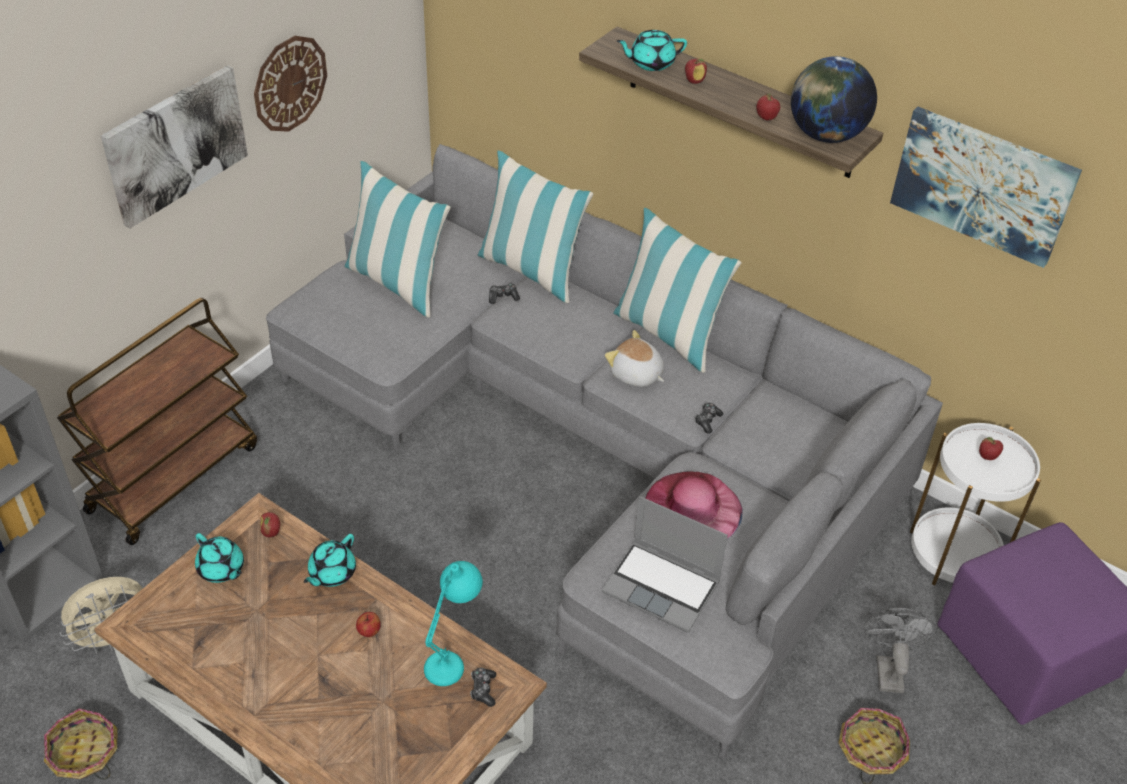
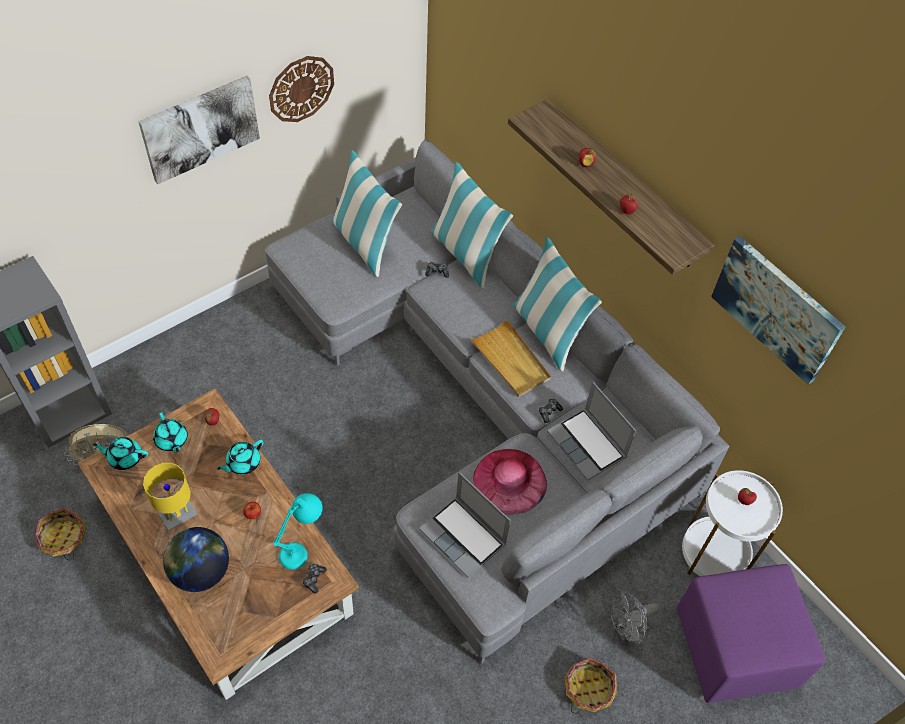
camera: 15 degrees right, 10 degrees up
(174, 477) = (180, 348): brown cart -> none
(263, 657) = (177, 514): none -> yellow table lamp
(636, 374) = (510, 360): plush toy -> beige tray
(651, 63) = (559, 139): turquoise teapot -> turquoise teapot (125, 457)
(771, 446) = (588, 445): none -> laptop
(825, 135) = (667, 237): globe -> globe (200, 571)
(888, 669) = (626, 630): grey fan -> grey fan turned 135 degrees counterclockwise

